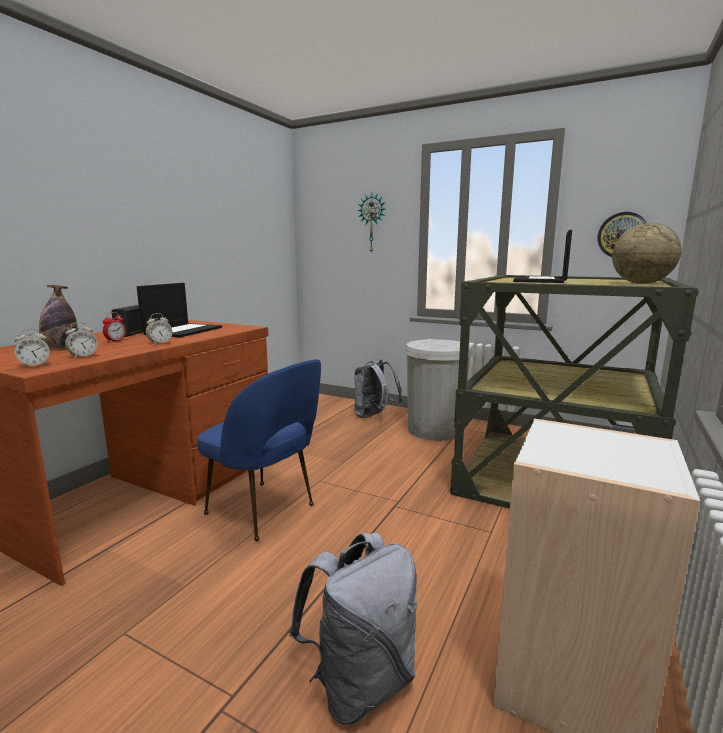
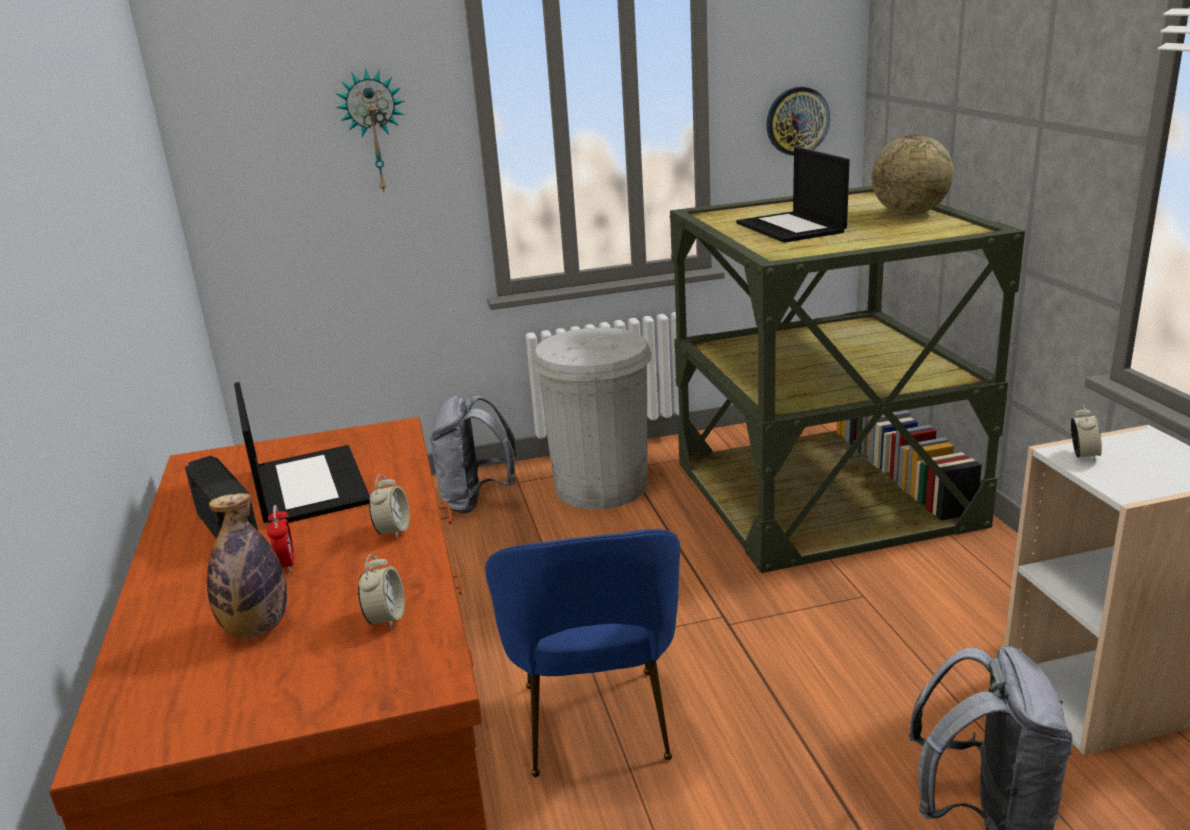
camera: 40 degrees left, 10 degrees up
(35, 365) = (390, 675): alarm clock -> alarm clock (1083, 455)
(265, 513) = (596, 732): blue chair -> blue chair turned 90 degrees clockwise

